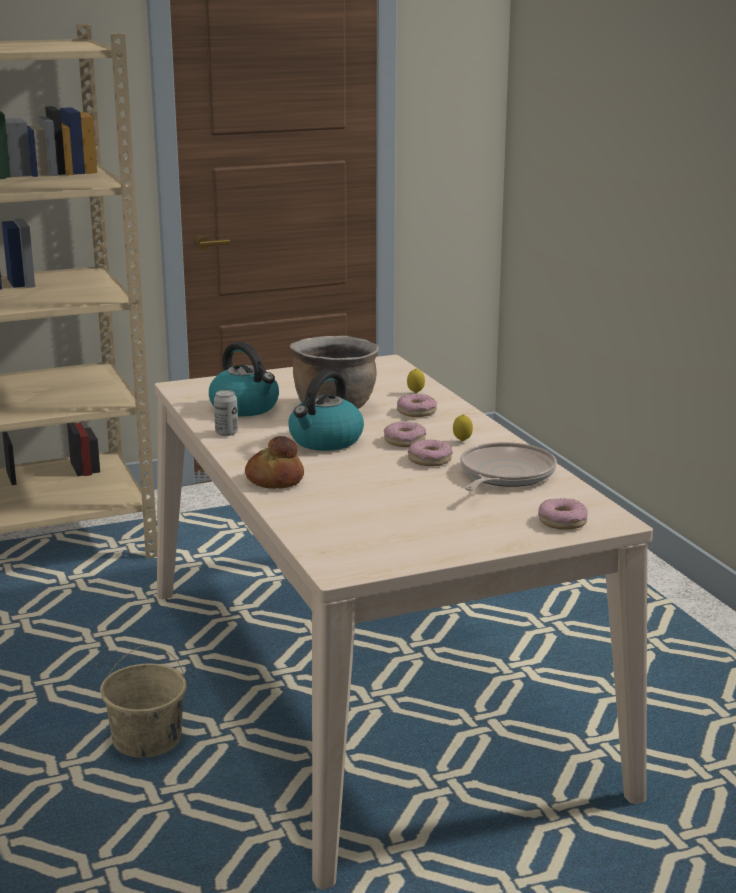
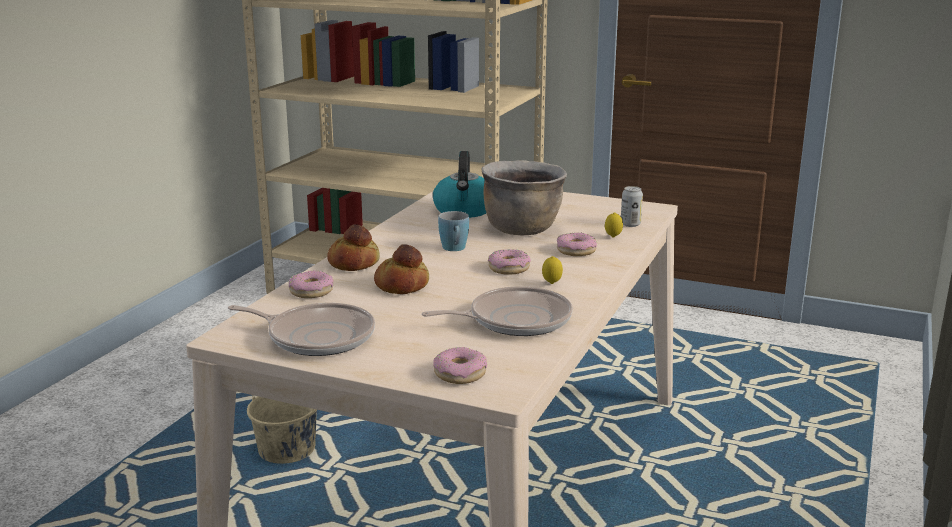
camera: 45 degrees right, 0 degrees up
(226, 433) = (408, 223): can -> can (630, 224)
(325, 441) = (455, 249): kettle -> blue mug
(360, 482) = (401, 285): none -> bread
(405, 541) = (316, 337): none -> frying pan
(429, 460) = (489, 288): donut -> donut (311, 291)

